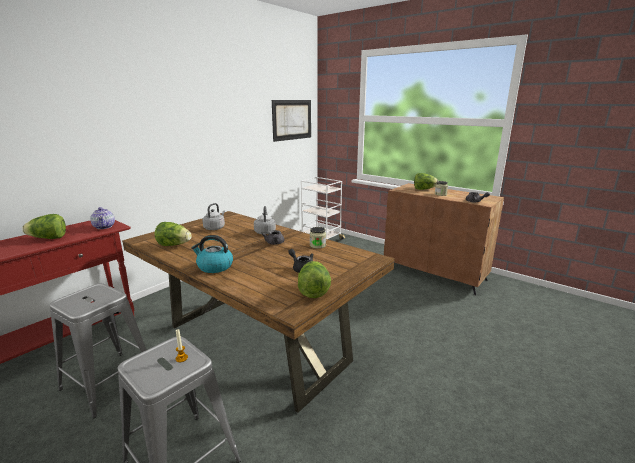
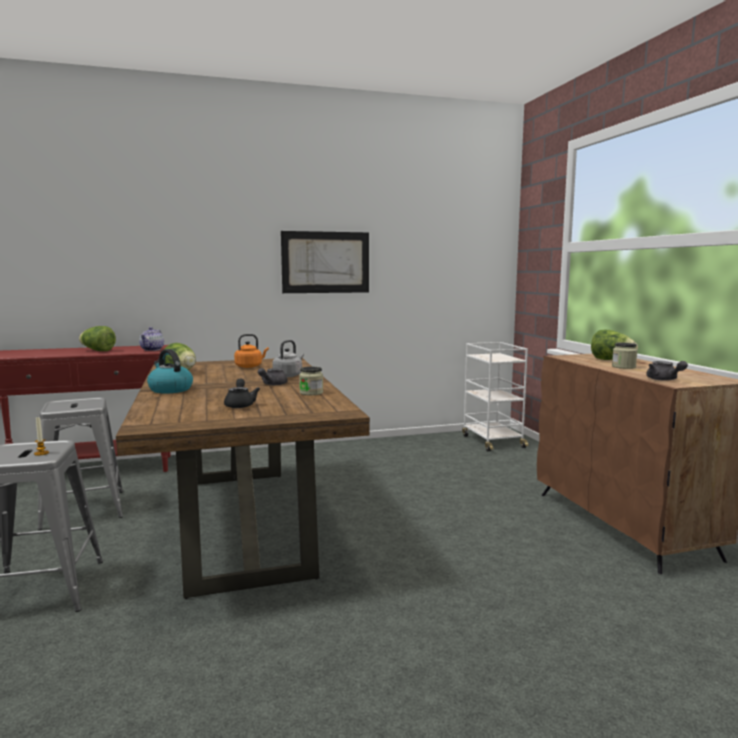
camera: 35 degrees right, 10 degrees down
(215, 228) = (250, 366): grey kettle -> orange kettle
(292, 120) = (463, 252): picture -> picture (325, 262)
(313, 291) = (201, 420): lettuce -> none

